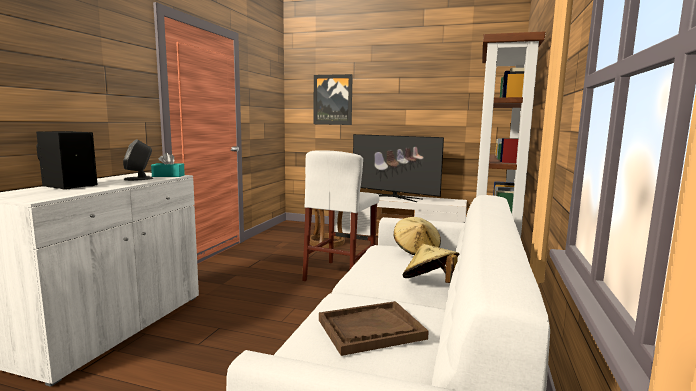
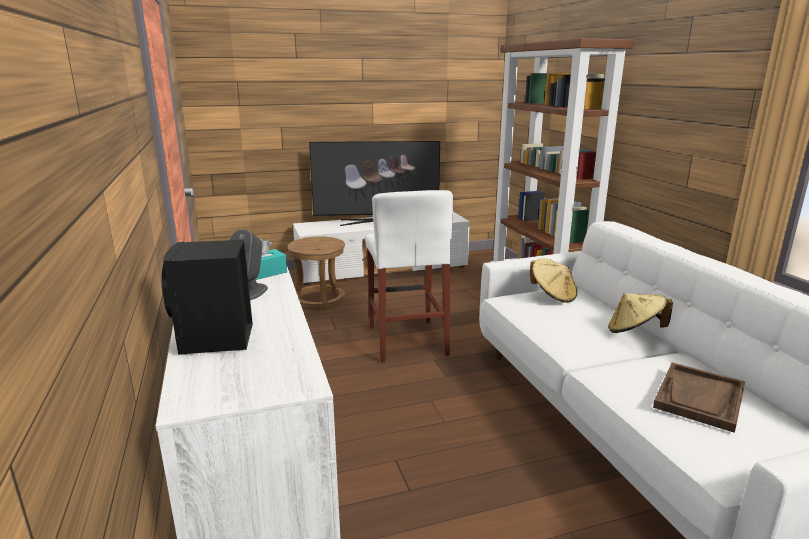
camera: 35 degrees left, 10 degrees up
(333, 100) = (267, 91): picture -> none

